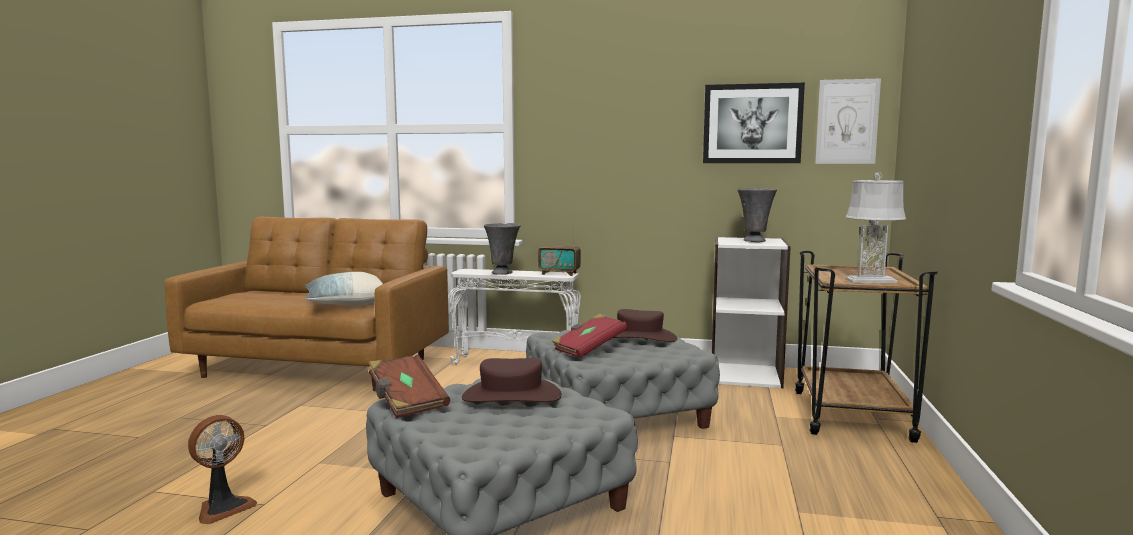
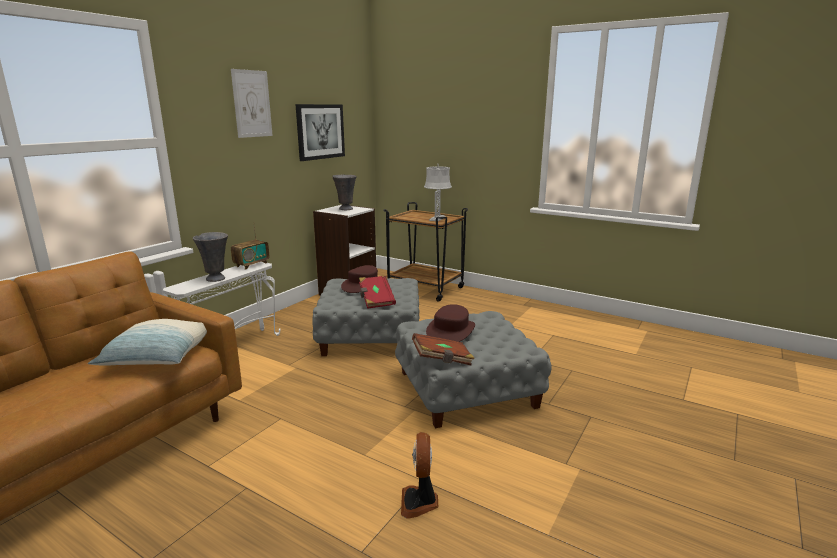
camera: 70 degrees left, 10 degrees up
(223, 508) = (420, 502): fan -> fan turned 150 degrees counterclockwise
(847, 121) = (358, 129): picture -> picture (252, 104)

